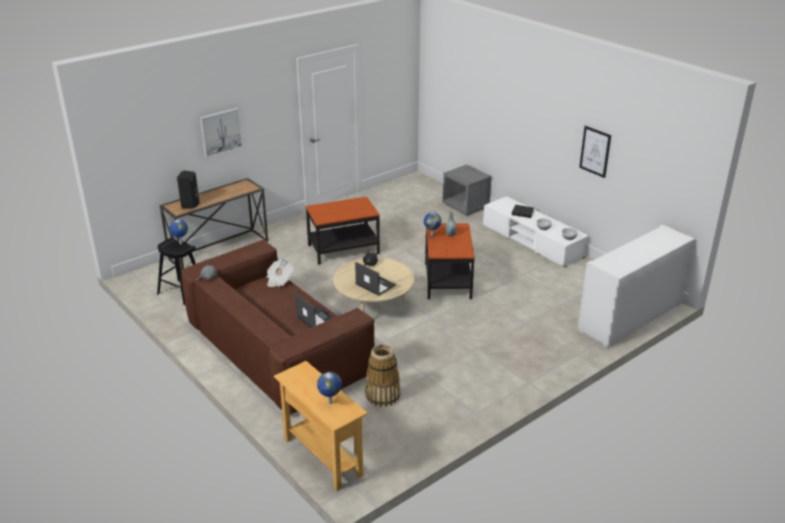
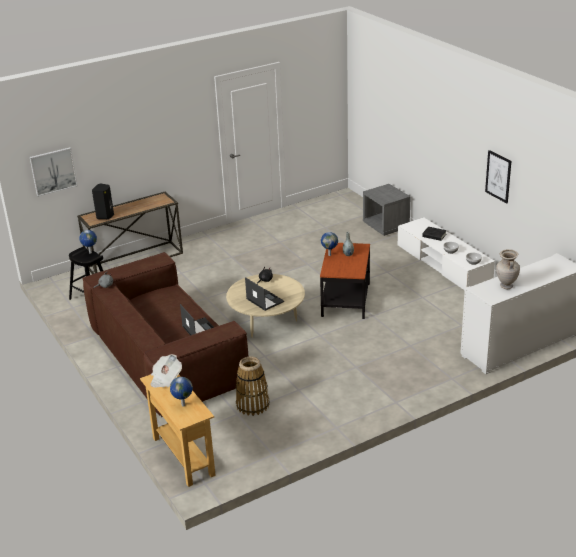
camera: 10 degrees right, 0 degrees up
(221, 132) = (138, 147): picture -> picture (53, 171)
(279, 280) = (175, 291): newspaper -> newspaper (165, 379)
(343, 249) = (252, 264): side table -> none
(626, 259) = (506, 286): none -> beige vase

